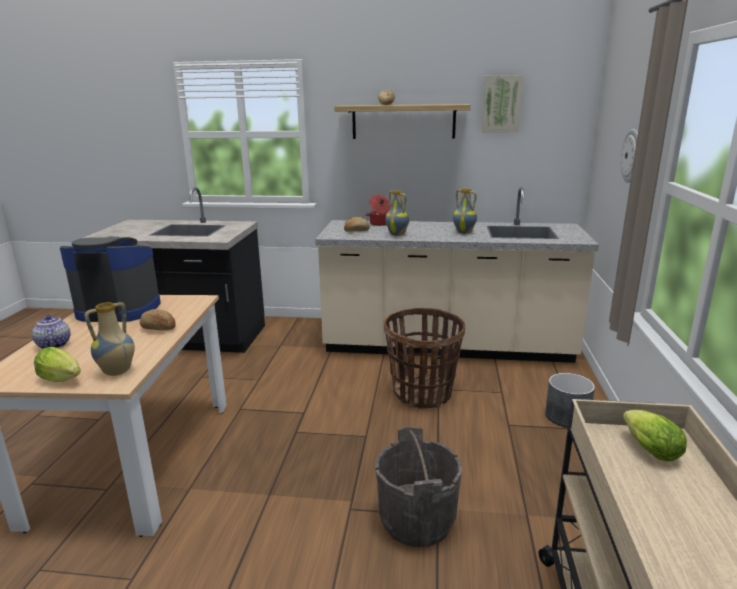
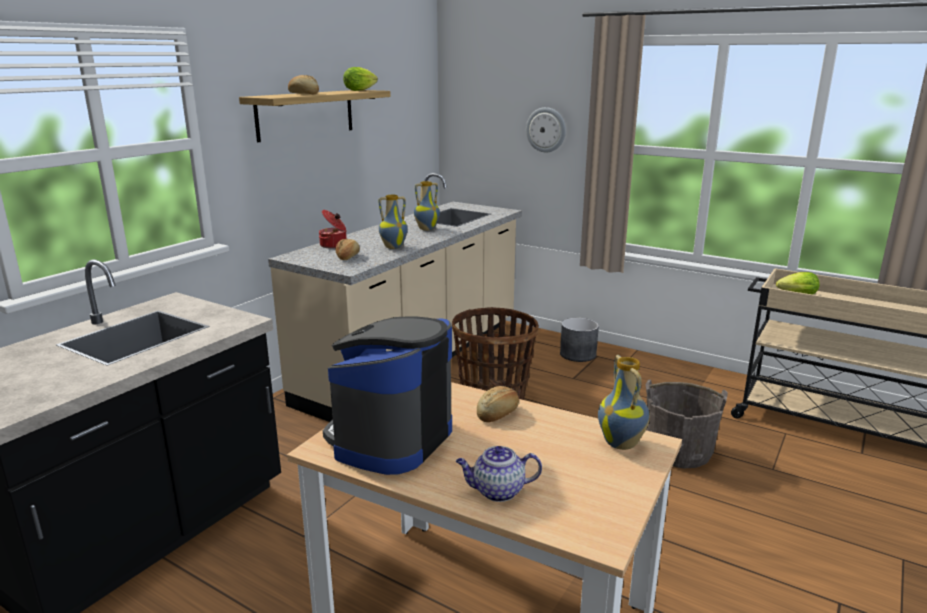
camera: 65 degrees left, 0 degrees up
(63, 380) = (628, 479): lettuce -> lettuce (361, 90)
(501, 104) = (382, 89): picture -> none

